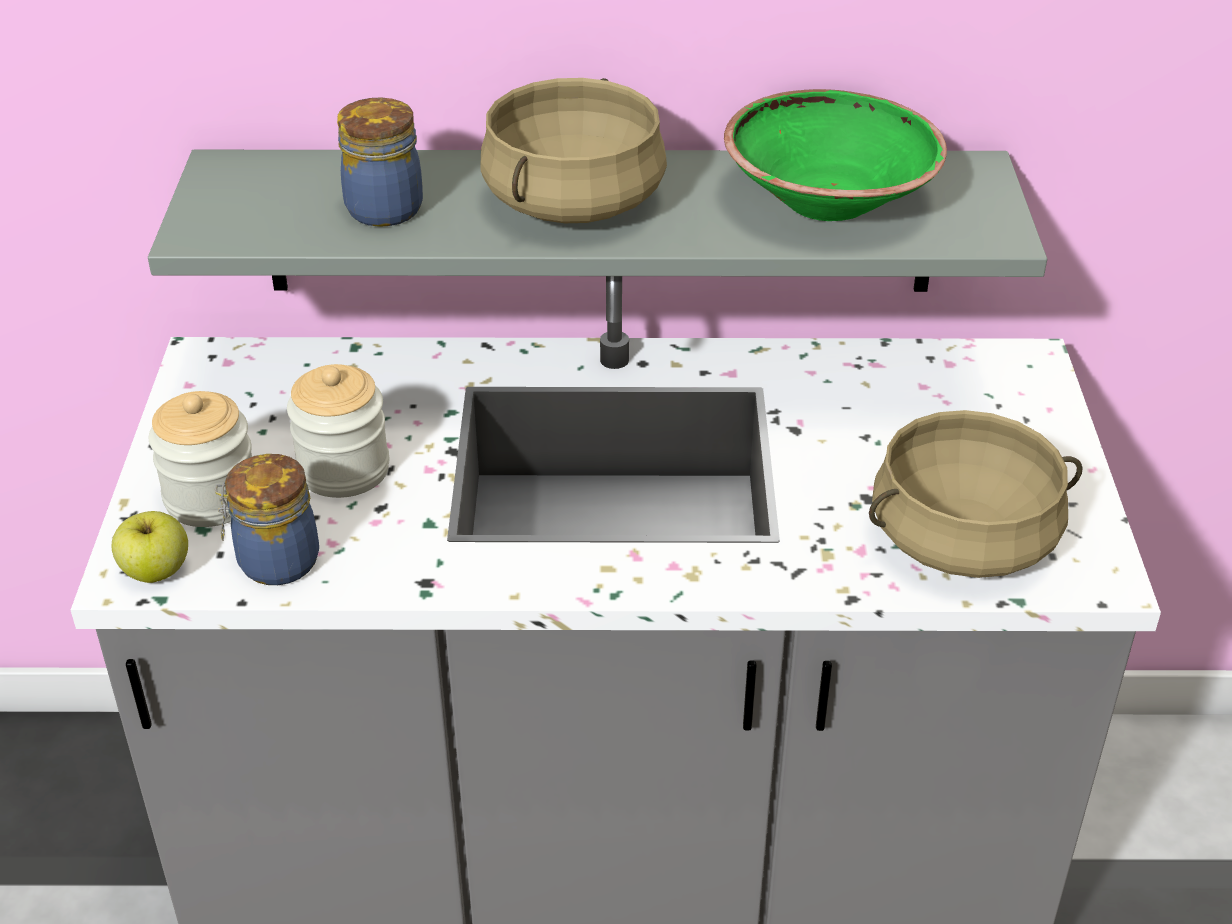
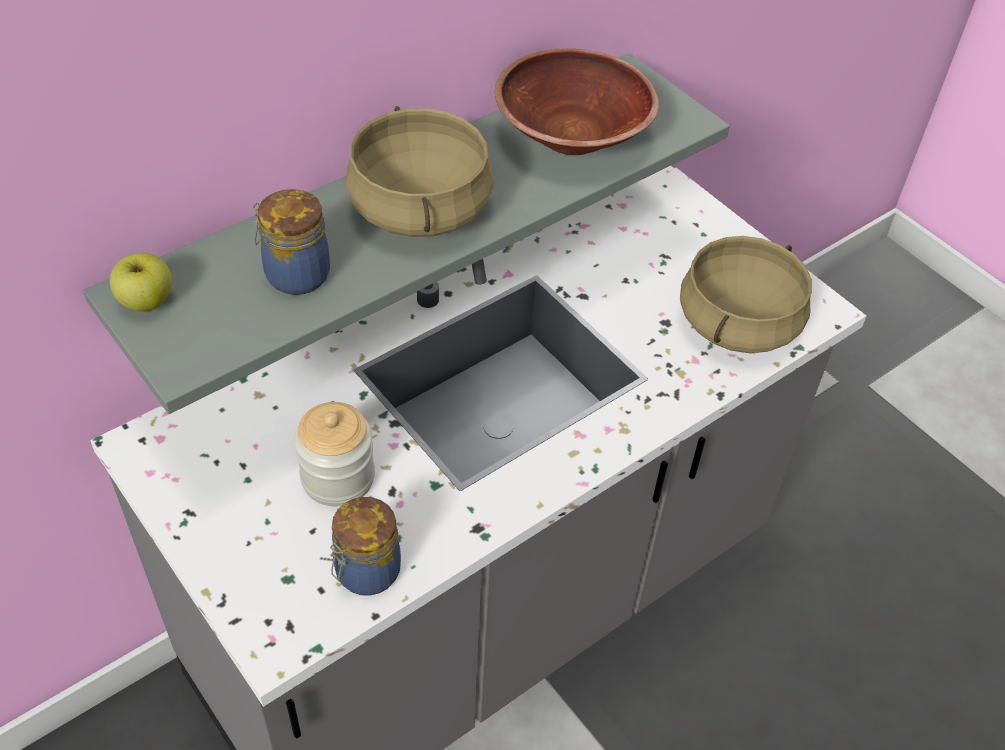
camera: 40 degrees left, 10 degrees up
(156, 571) = (290, 630): apple -> apple (146, 301)
(212, 498) = (268, 552): jar -> none
(828, 199) = (571, 135): green bowl -> brown bowl

